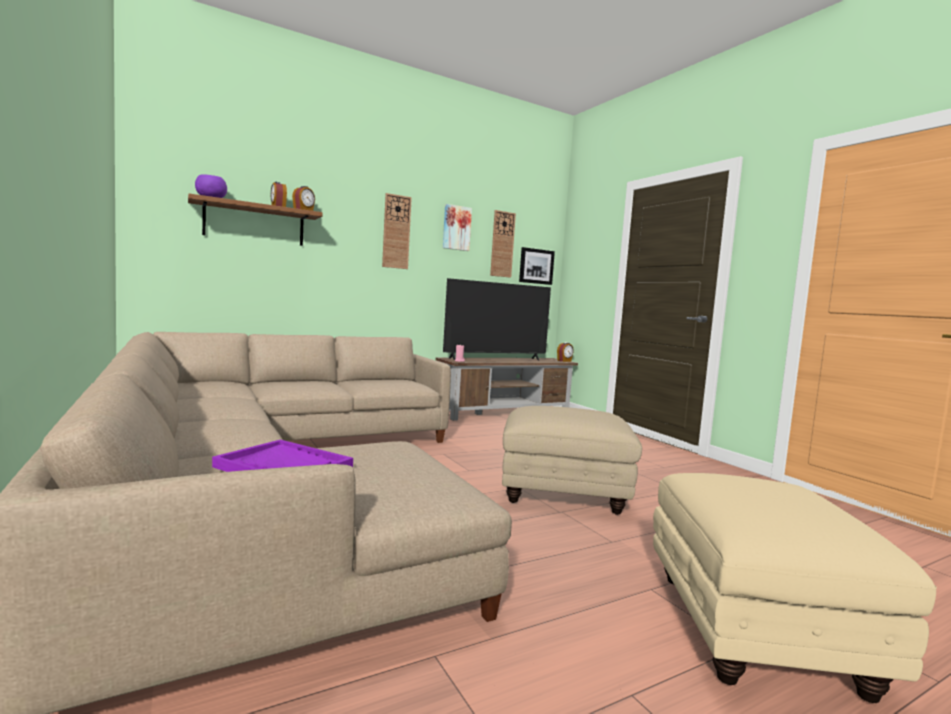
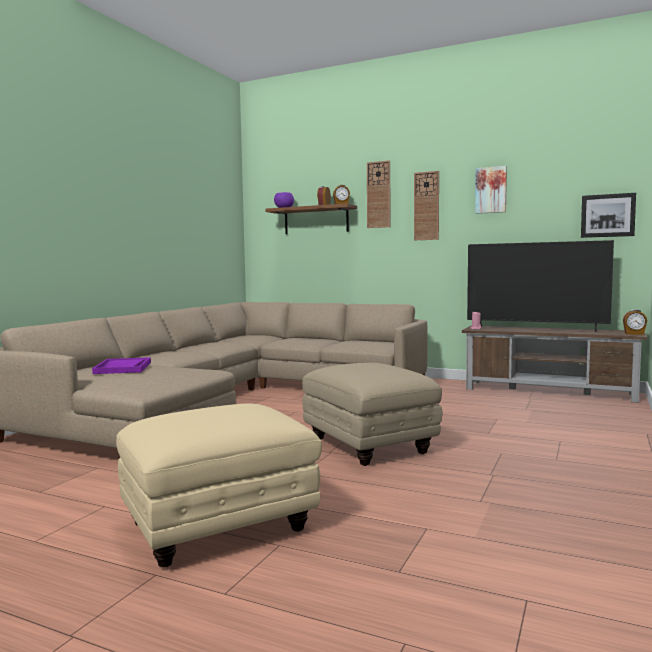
camera: 55 degrees right, 0 degrees up
(502, 244) = (553, 197): wall clock -> wall clock (378, 194)

